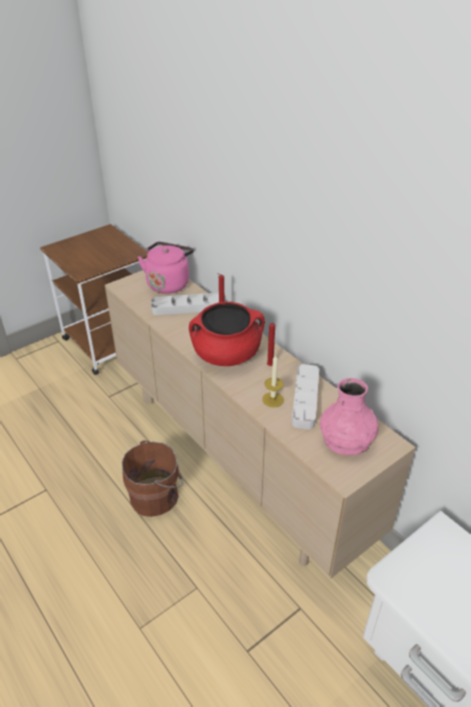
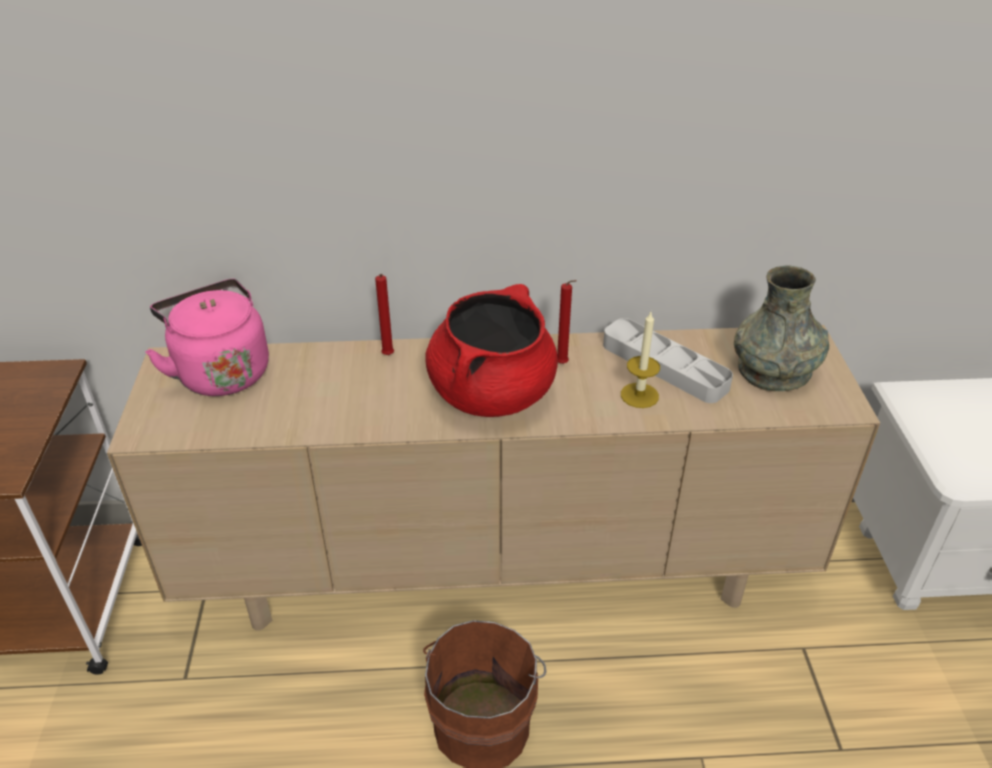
camera: 55 degrees left, 0 degrees up
(186, 307) = (316, 382): grey tray -> none
(346, 440) = (774, 370): pink vase -> grey vase

